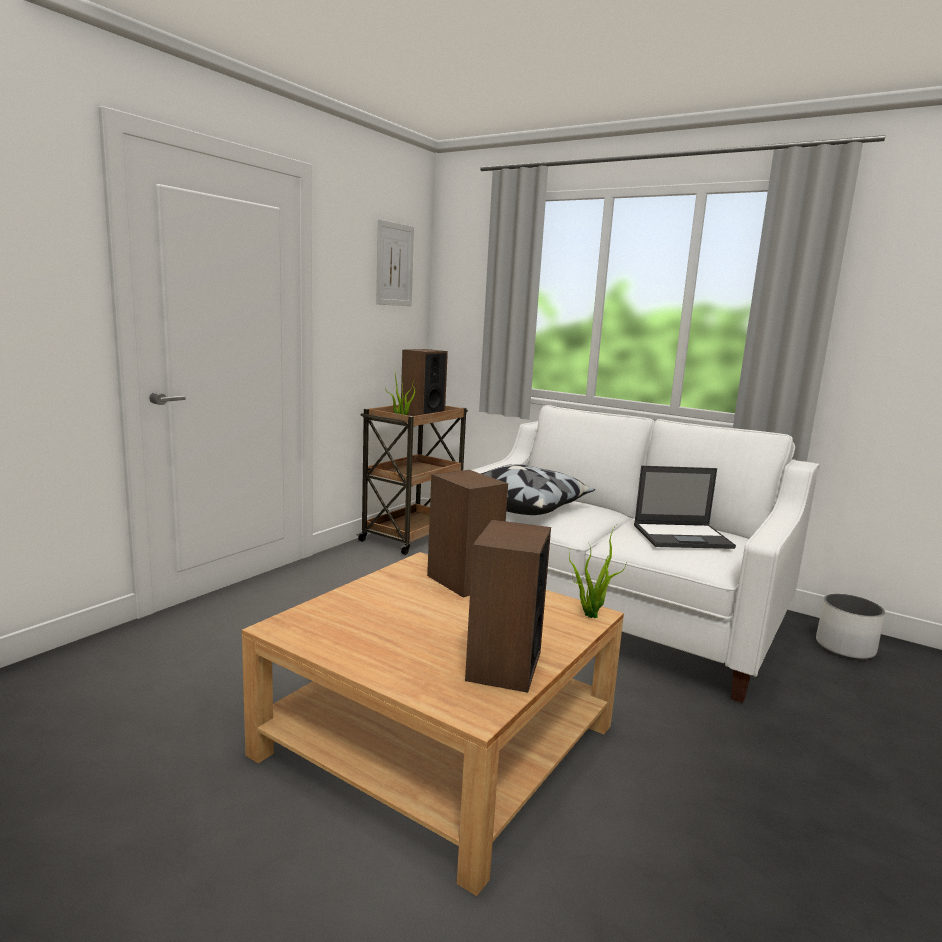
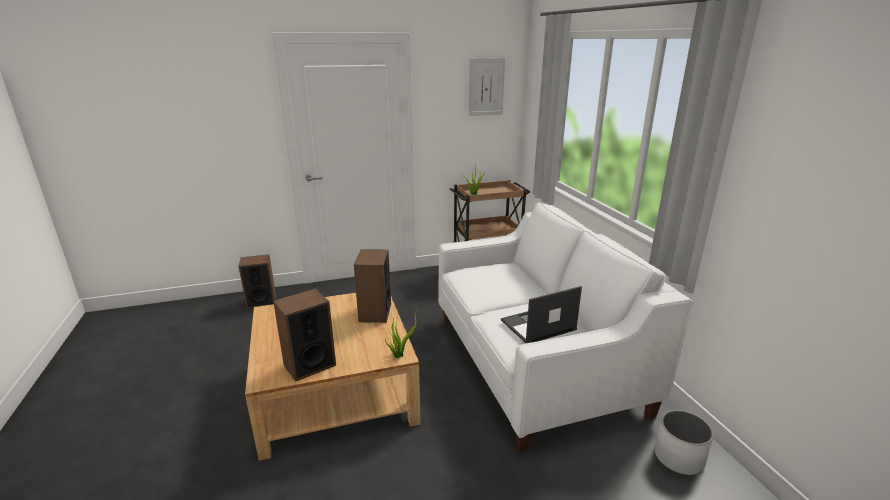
camera: 40 degrees right, 10 degrees up
(422, 414) = (497, 191): speaker -> speaker (261, 302)
(524, 506) = (481, 273): pillow -> none
(683, 536) = (537, 325): laptop -> laptop turned 120 degrees clockwise

